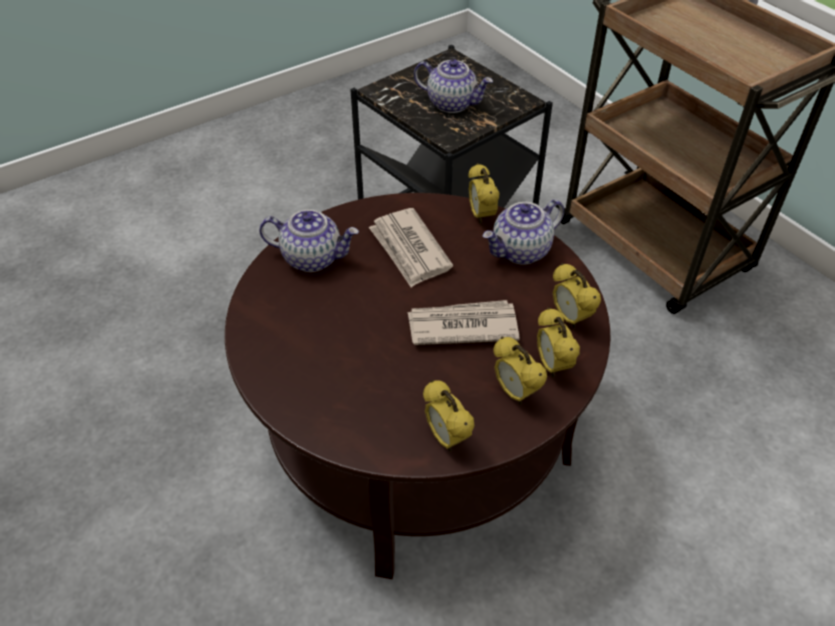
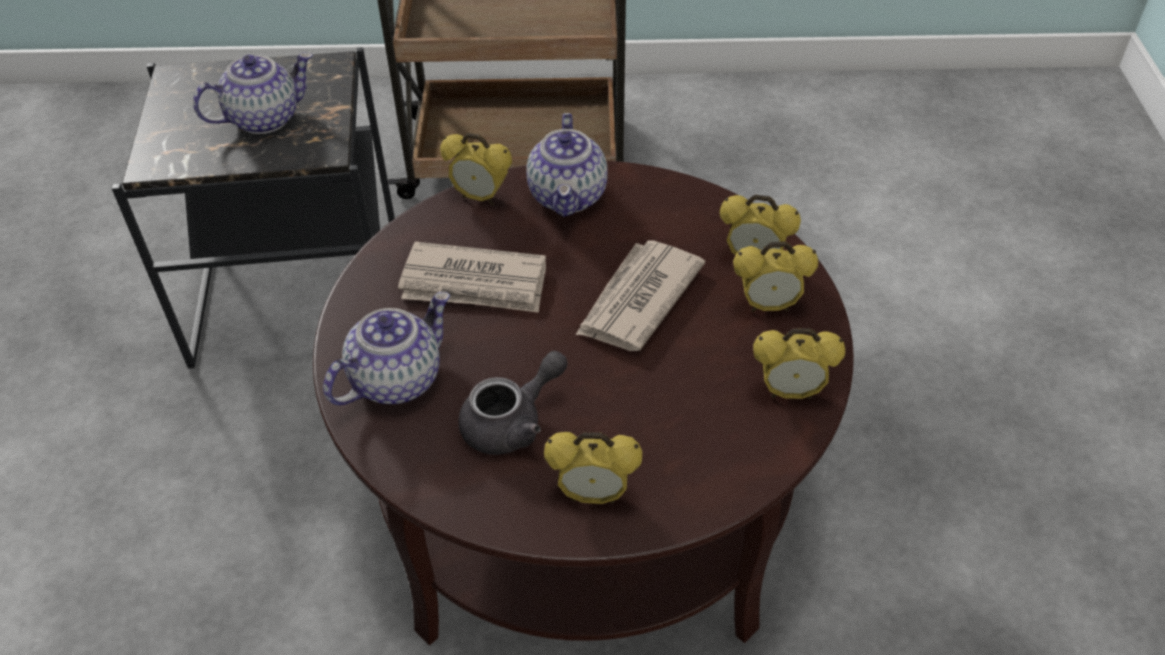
camera: 55 degrees left, 0 degrees up
(318, 319) = (512, 423): none -> grey teapot
(570, 318) = (699, 213): alarm clock -> alarm clock (593, 495)

